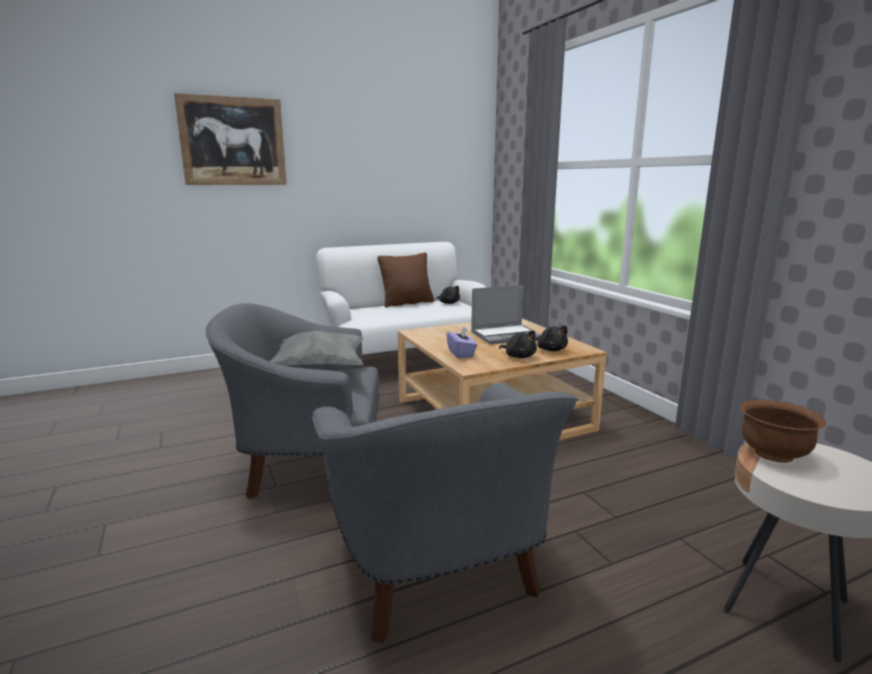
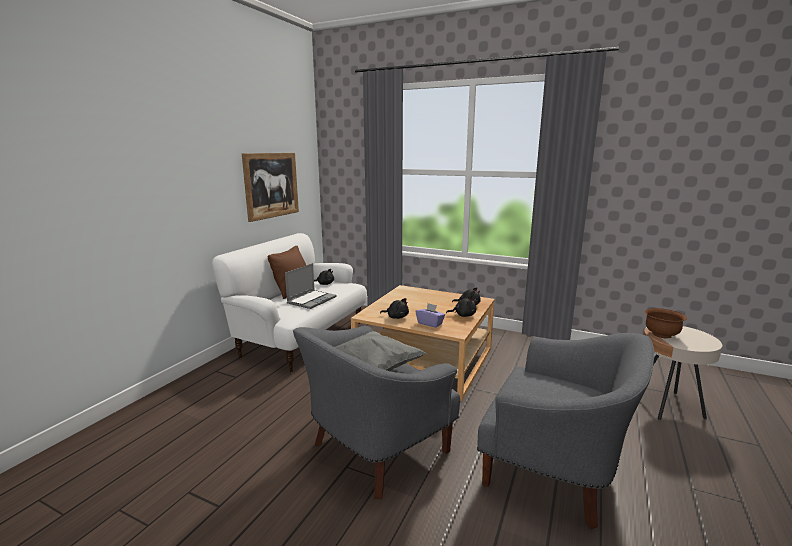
camera: 40 degrees left, 0 degrees up
(233, 141) = (123, 158): picture -> picture (271, 185)
(441, 340) = (396, 317): none -> black plush toy
(505, 335) = (425, 302): laptop -> laptop (311, 300)

